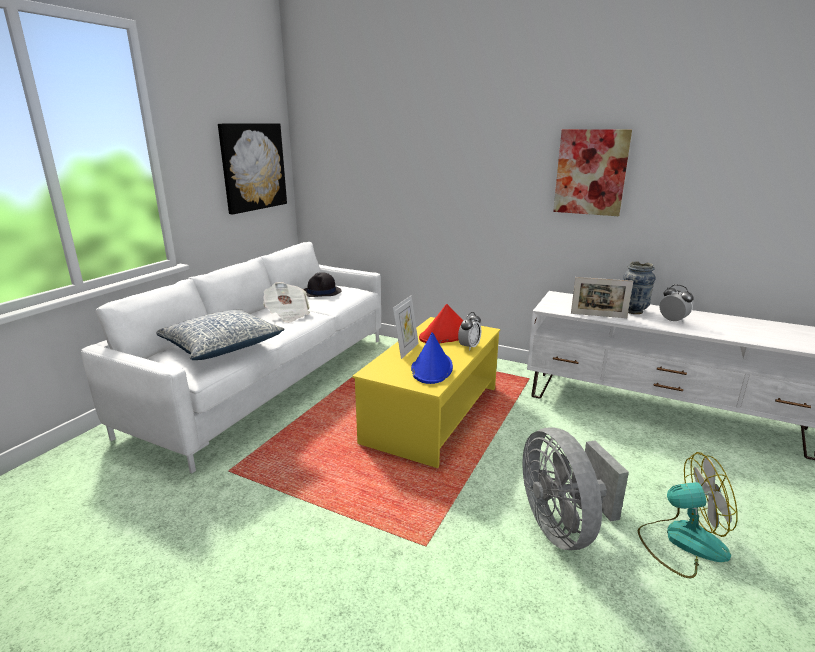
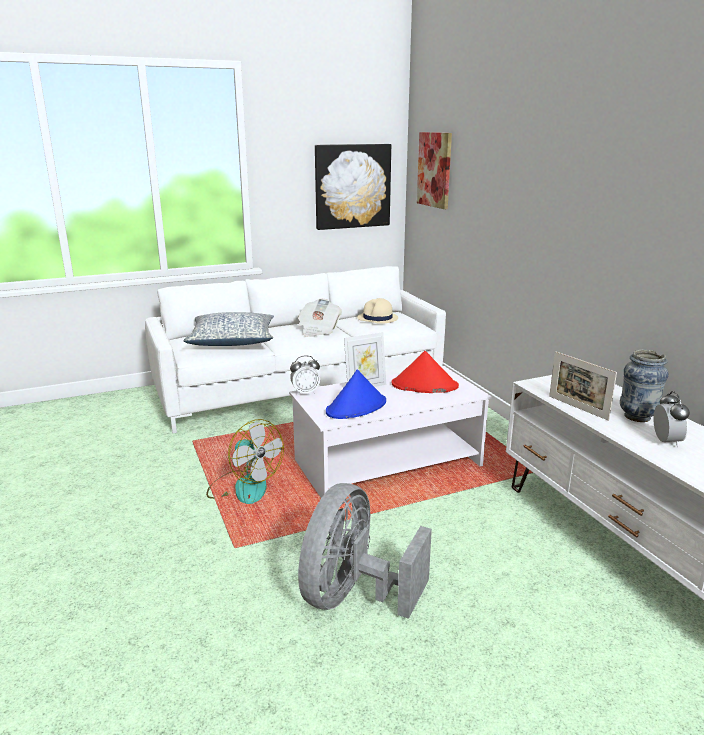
camera: 40 degrees right, 0 degrees up
(321, 292) = (377, 318): black hat -> beige hat
(433, 414) = (388, 463): yellow coffee table -> white coffee table
(469, 347) = (425, 401): alarm clock -> alarm clock (305, 392)
(591, 172) = (641, 223): picture -> picture (435, 170)
(682, 541) = (442, 671): fan -> fan (244, 486)

